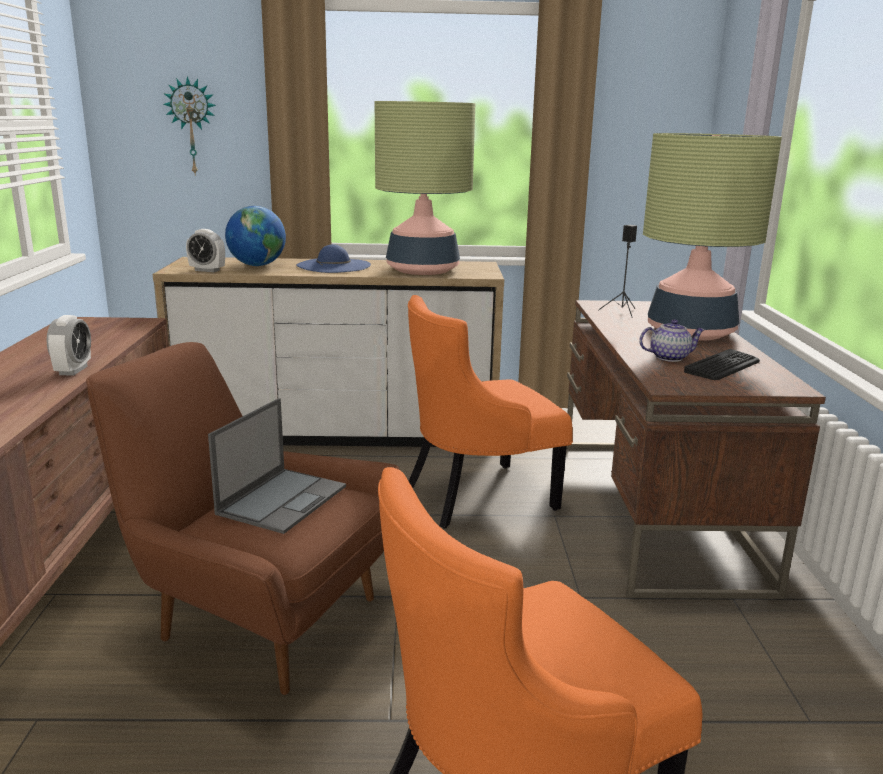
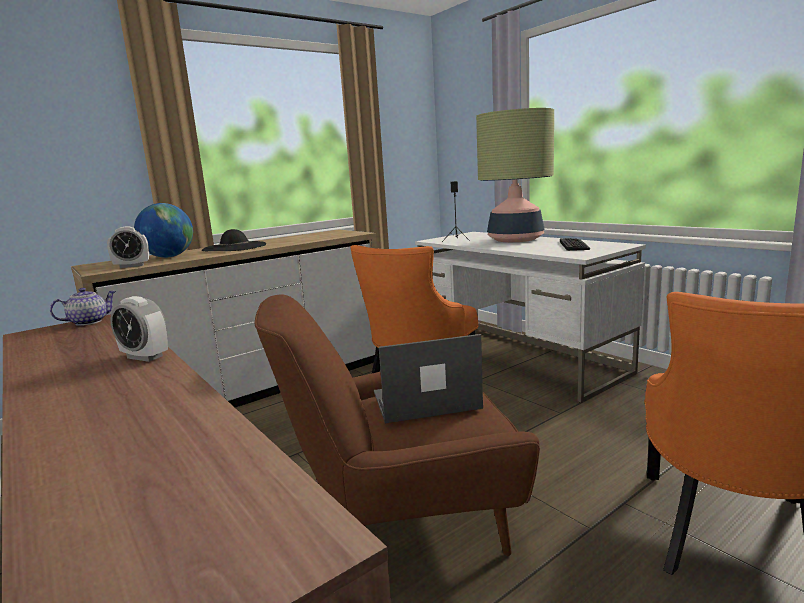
camera: 35 degrees left, 5 degrees down
(73, 370) = (145, 357): alarm clock -> alarm clock turned 150 degrees clockwise
(192, 126) = (54, 141): wall clock -> none
(283, 499) = (424, 401): laptop -> laptop turned 90 degrees counterclockwise
(333, 266) = (234, 247): blue hat -> black hat
(422, 270) = (308, 238): table lamp -> none
(654, 510) = (519, 358): brown desk -> white desk
(669, 357) = (541, 248): teapot -> teapot (89, 322)

